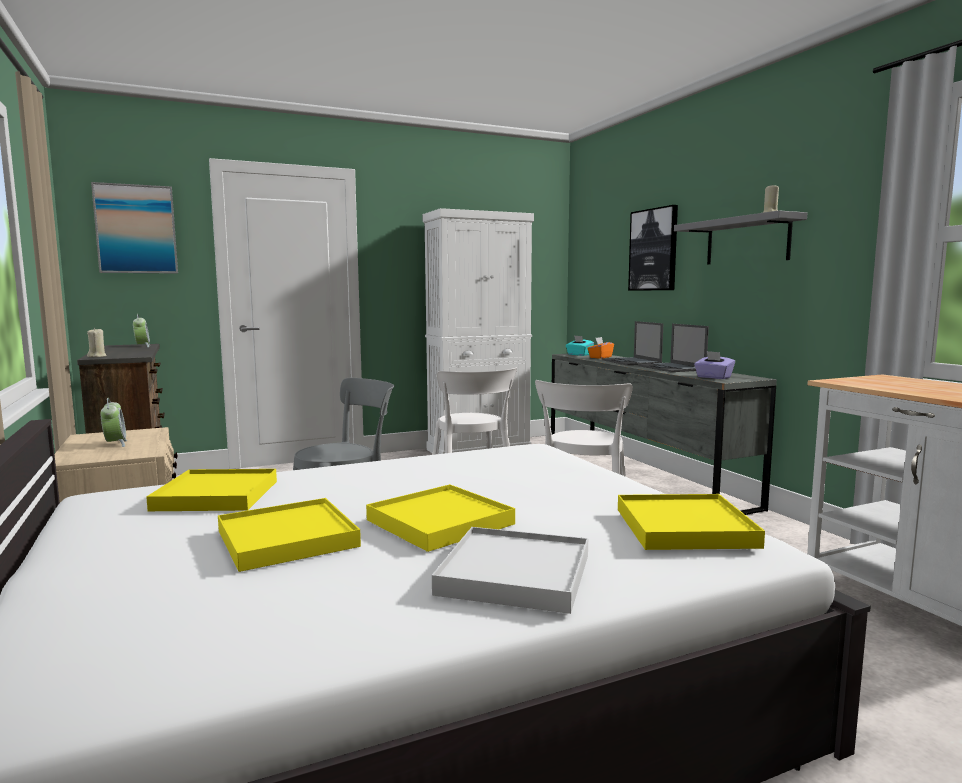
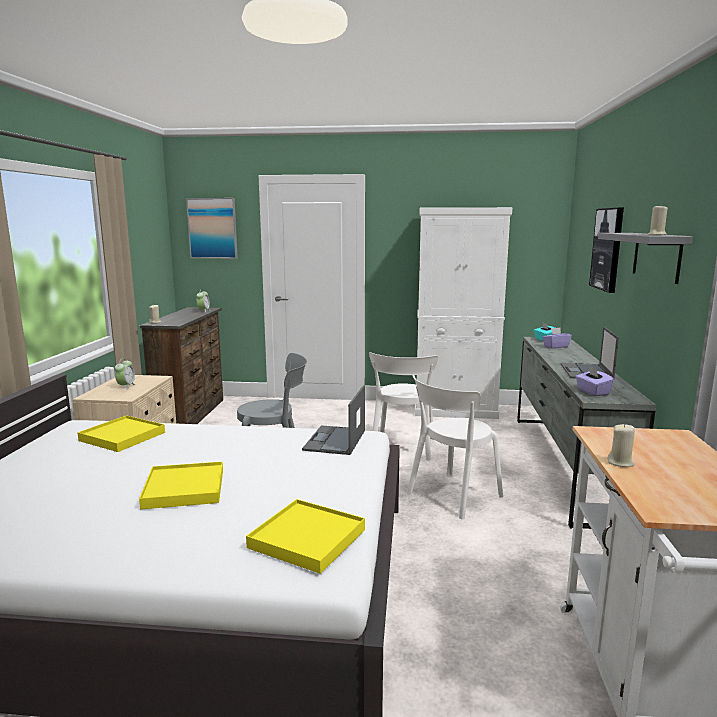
camera: 30 degrees right, 5 degrees up
(288, 539) = (100, 479): yellow tray -> none
(514, 574) = (151, 540): white tray -> none
(600, 357) = (555, 346): orange tissue box -> purple tissue box
(632, 362) = (569, 357): laptop -> laptop (335, 440)
(909, 391) = (620, 462): none -> beige candle

